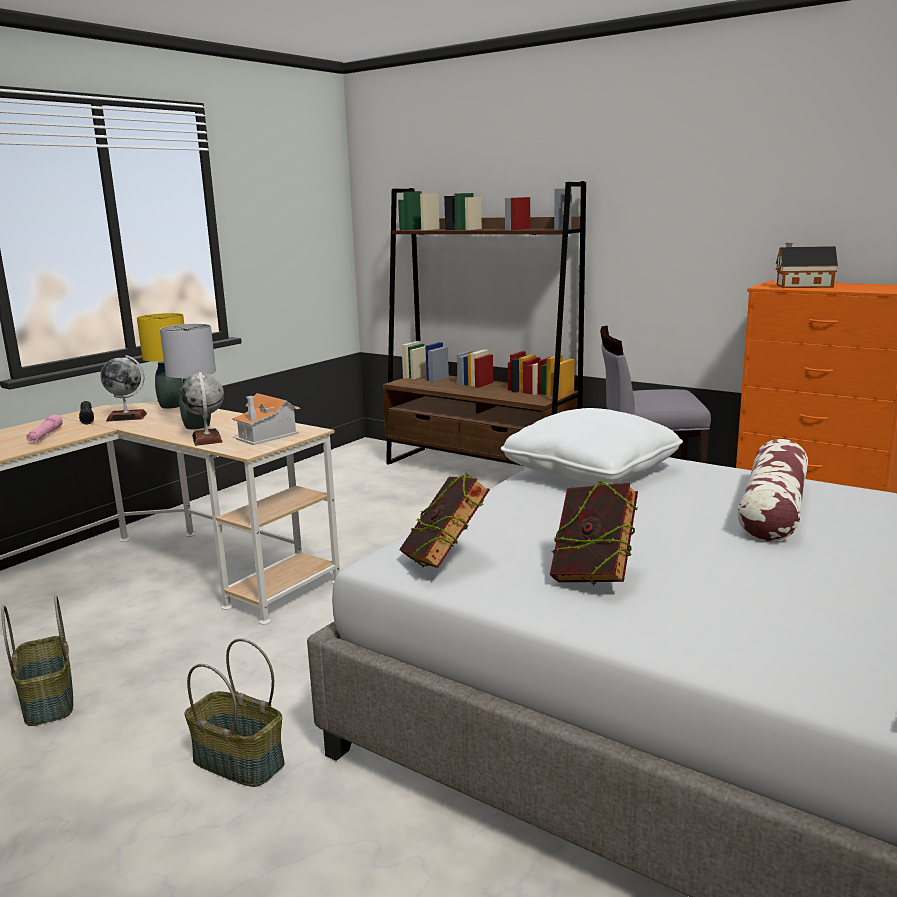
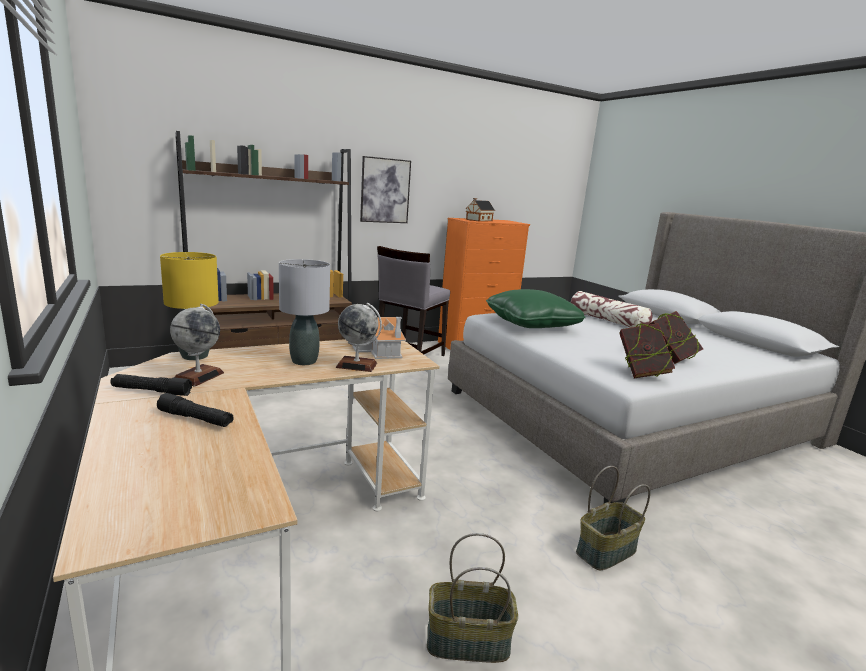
camera: 65 degrees left, 0 degrees up
(45, 435) = (195, 419): pink flashlight -> black flashlight
(590, 472) = (531, 324): white pillow -> green pillow
(655, 238) = (385, 190): none -> picture

